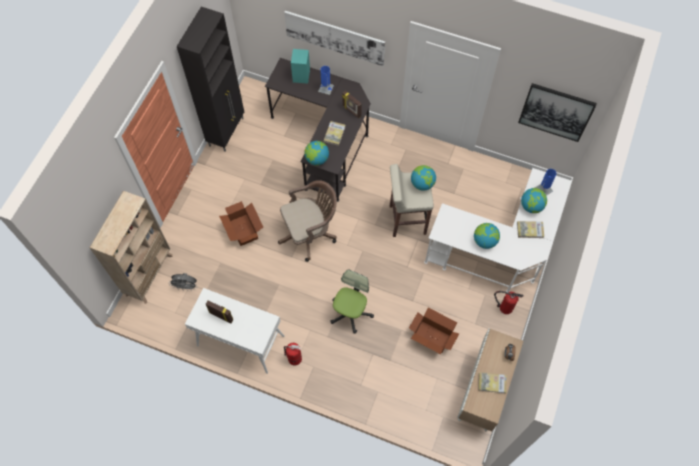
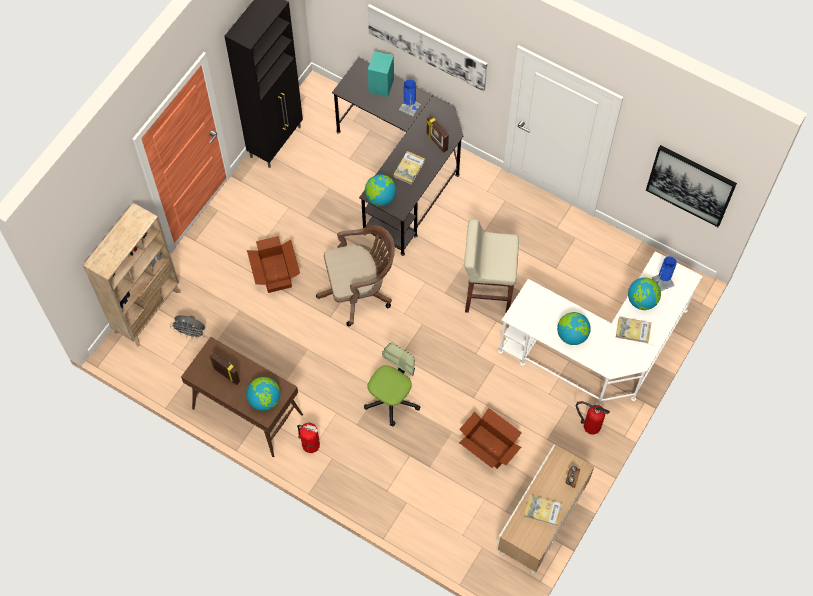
camera: 10 degrees right, 0 degrees up
(240, 341) = (247, 412): white console table -> brown console table
(422, 184) = (507, 250): globe -> globe (265, 400)

